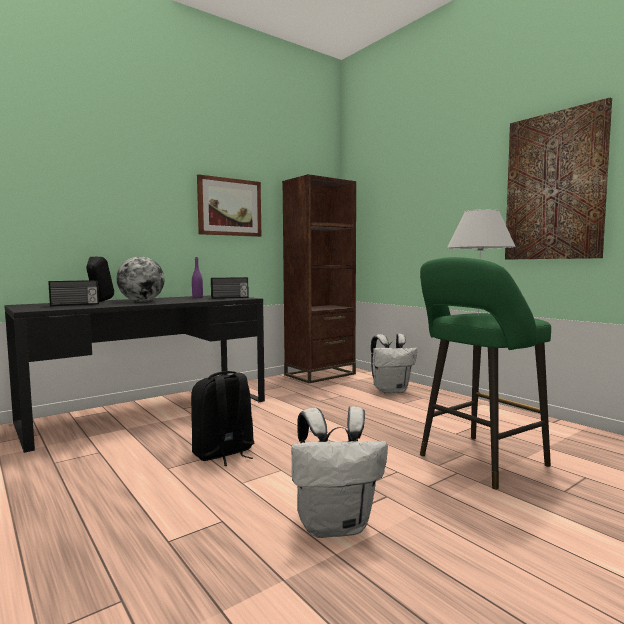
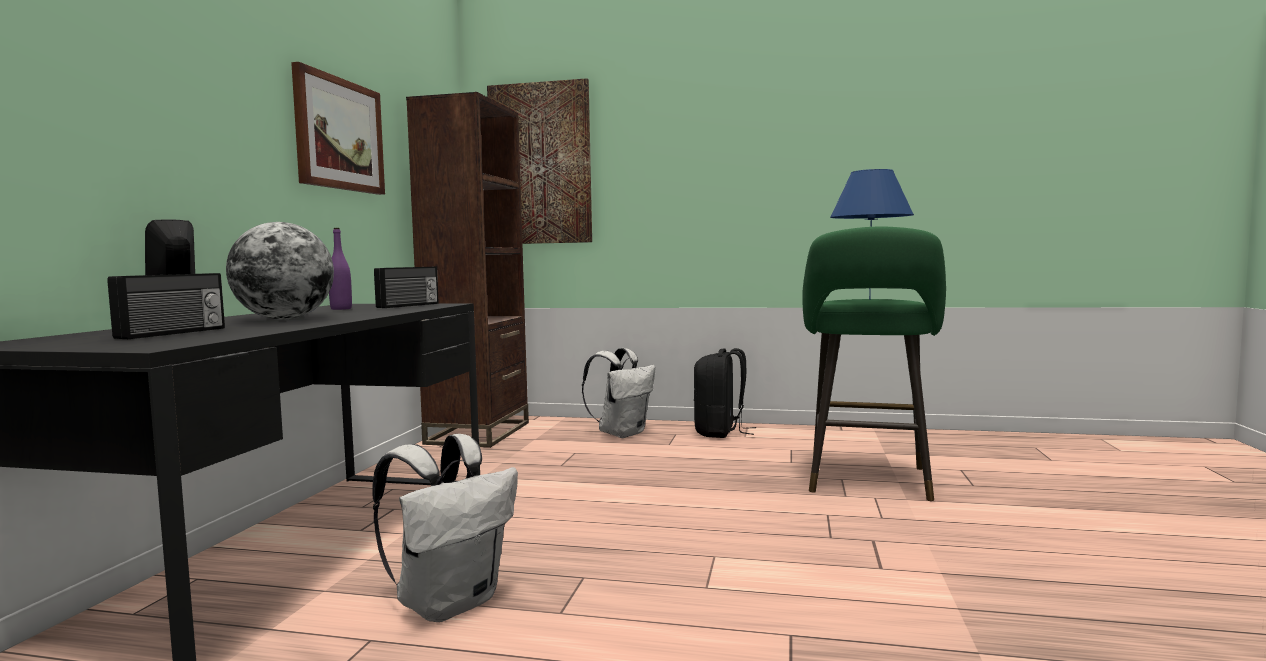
camera: 40 degrees left, 0 degrees up
(223, 453) = (594, 565): black backpack -> black backpack (720, 432)
(335, 525) = (898, 584): white backpack -> white backpack (450, 603)
(478, 315) = (870, 299): white table lamp -> blue table lamp
(554, 186) = (823, 149): picture -> picture (540, 164)

